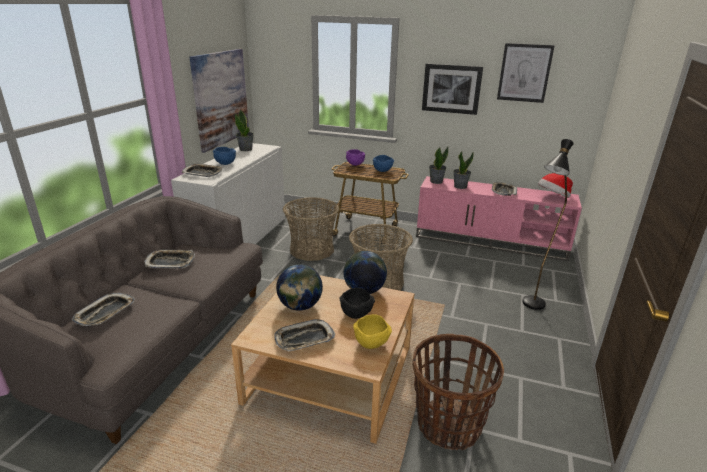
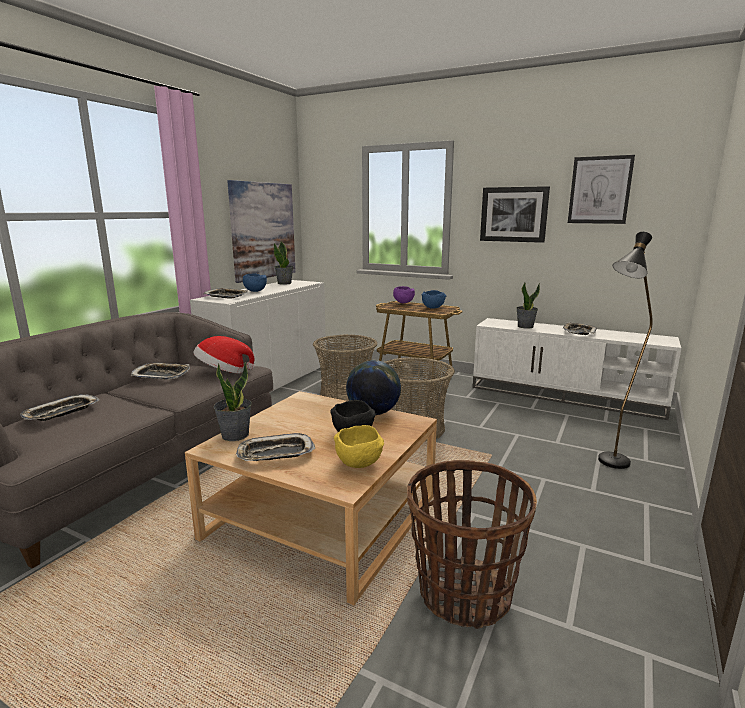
camera: 10 degrees right, 10 degrees down
(300, 306) = (287, 422): globe -> none
(436, 181) = (497, 322): potted plant -> potted plant (235, 435)
(491, 241) = (566, 395): pink tv stand -> white tv stand
(553, 197) = (643, 338): hat -> hat (223, 372)

